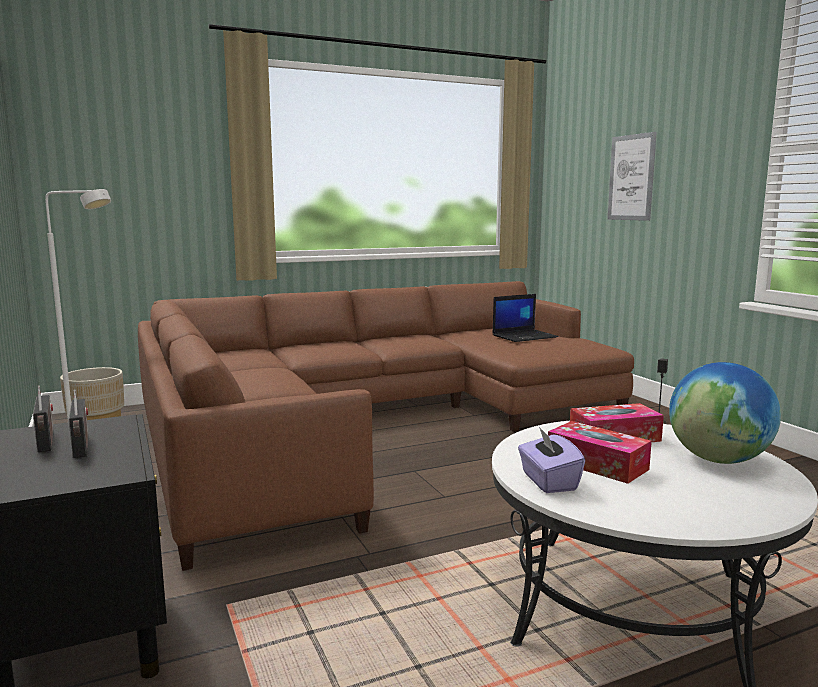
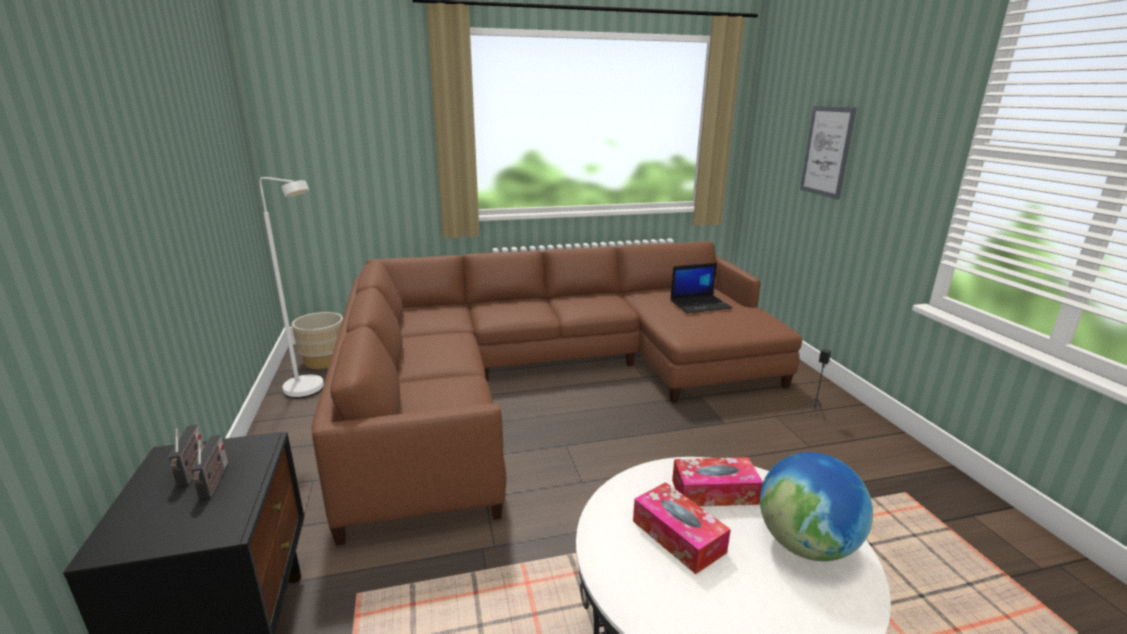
camera: 10 degrees right, 10 degrees up
(548, 481) = (619, 560): purple tissue box -> none

